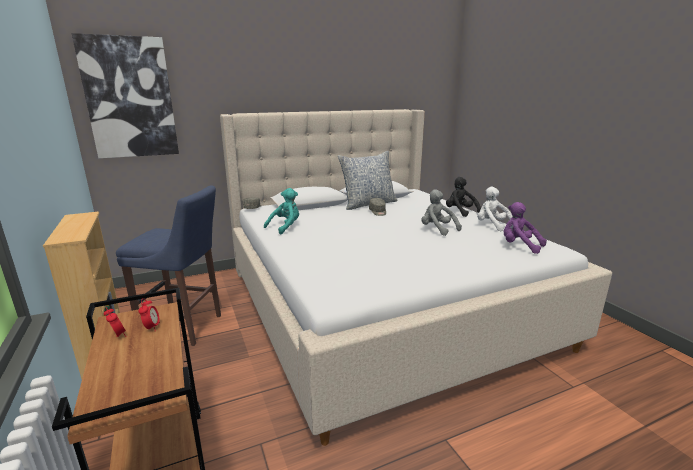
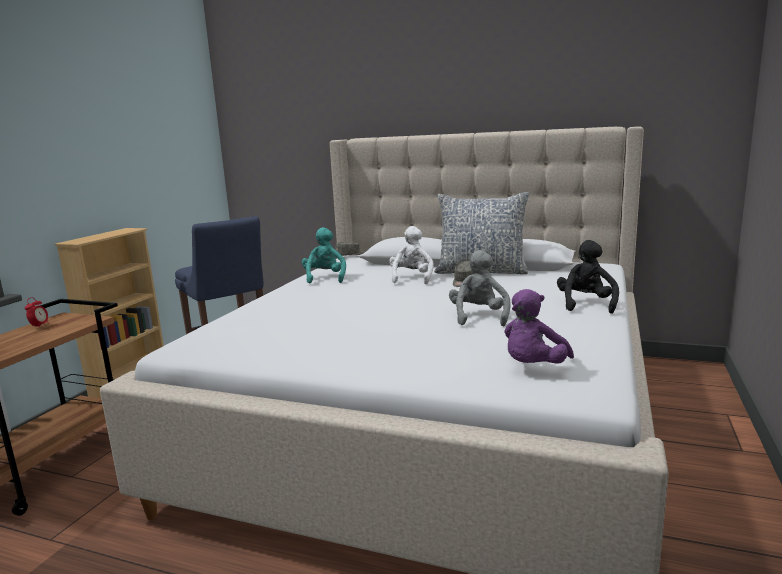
camera: 45 degrees right, 5 degrees down
(130, 98) = (263, 125): picture -> none
(152, 327) = (61, 328): alarm clock -> none
(285, 227) = (325, 278): turquoise plush toy -> turquoise plush toy turned 90 degrees counterclockwise
(492, 225) = (582, 332): white plush toy -> white plush toy (412, 278)
(519, 246) = (533, 367): purple plush toy -> purple plush toy turned 135 degrees counterclockwise

